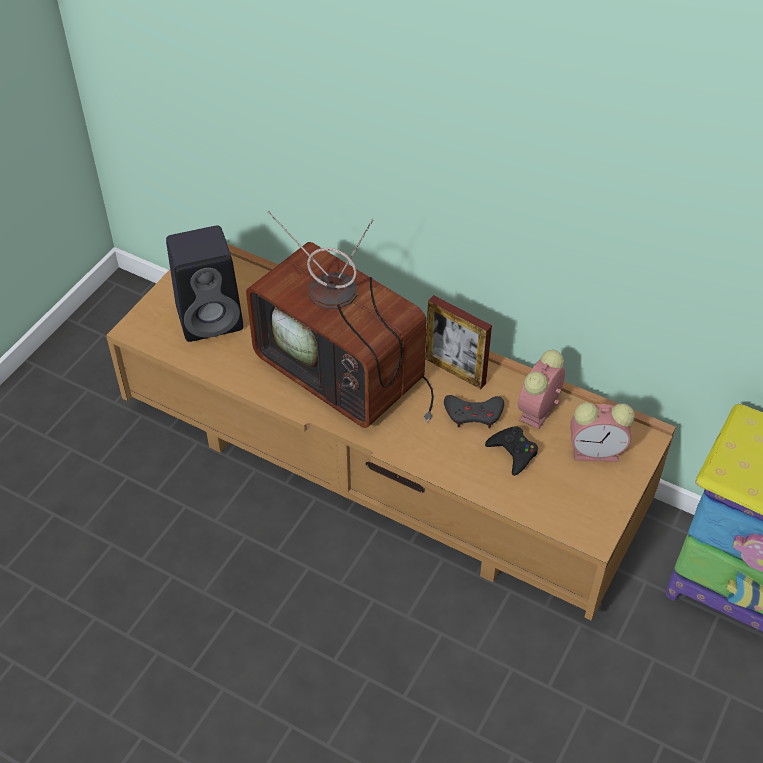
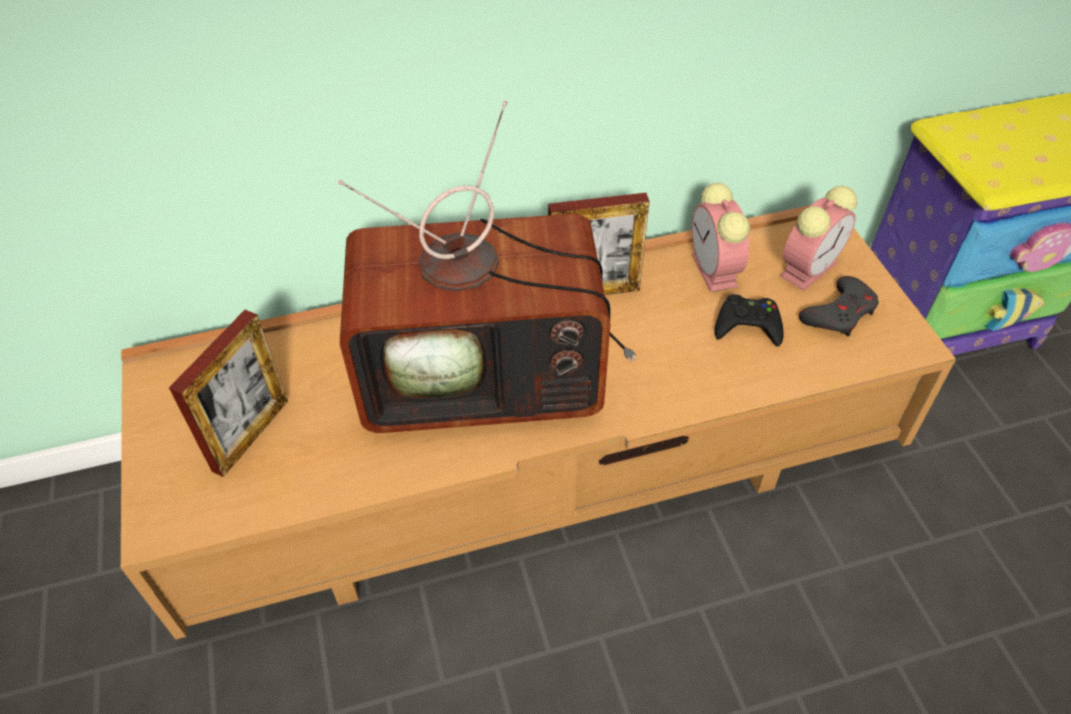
camera: 45 degrees left, 0 degrees up
(212, 317) = (251, 435): black speaker -> picture frame
(474, 414) = (665, 318): grey game controller -> grey game controller (839, 313)

